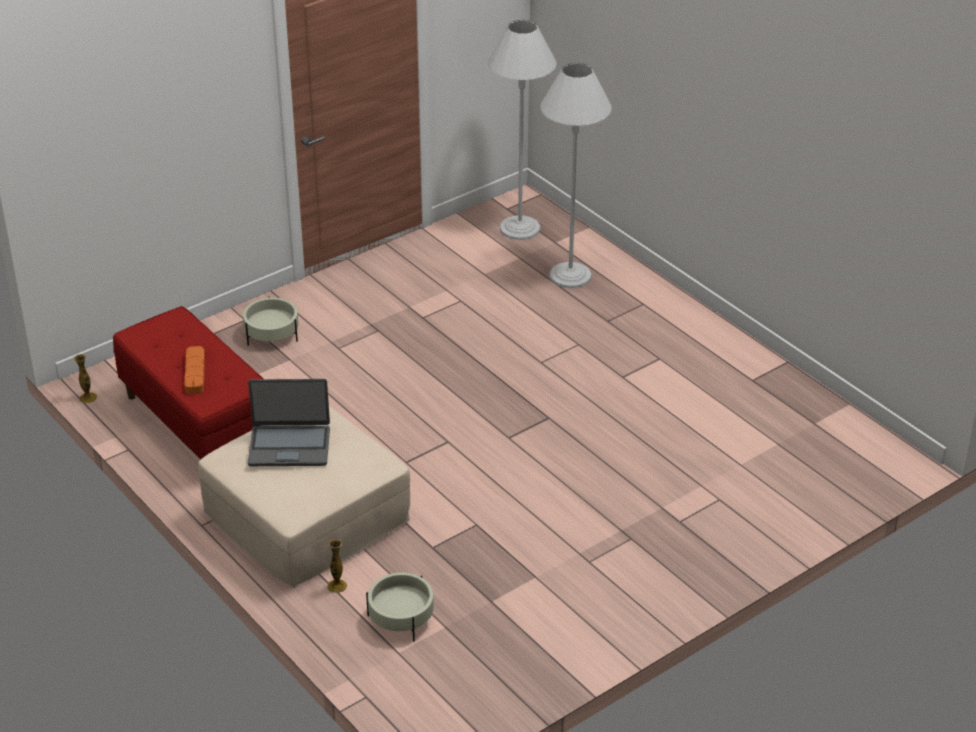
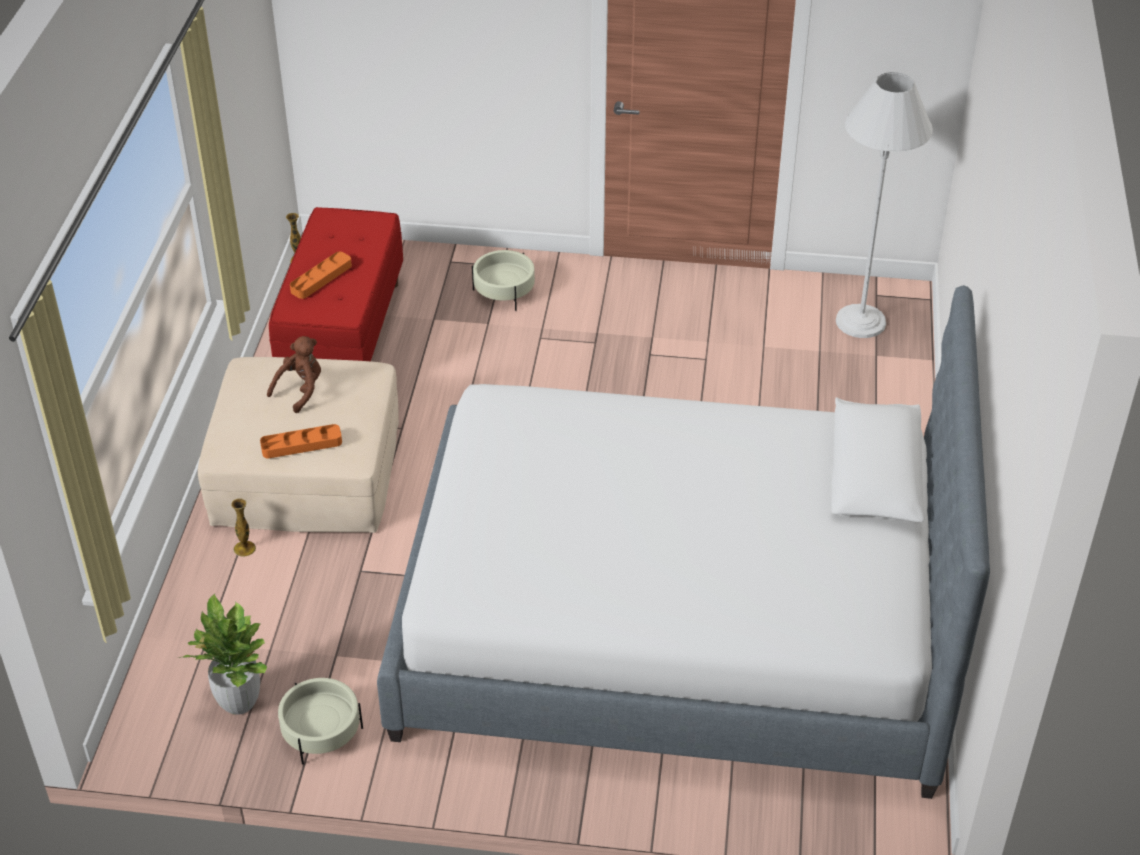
camera: 45 degrees right, 5 degrees up
(289, 446) = (301, 390): laptop -> brown plush toy
(342, 476) = (301, 445): none -> orange tray
(401, 618) = (249, 614): beige planter -> beige planter (321, 733)
(472, 667) = (238, 702): none -> potted plant
(570, 276) = (843, 397): white floor lamp -> none
(655, 451) = (674, 624): none -> bed

